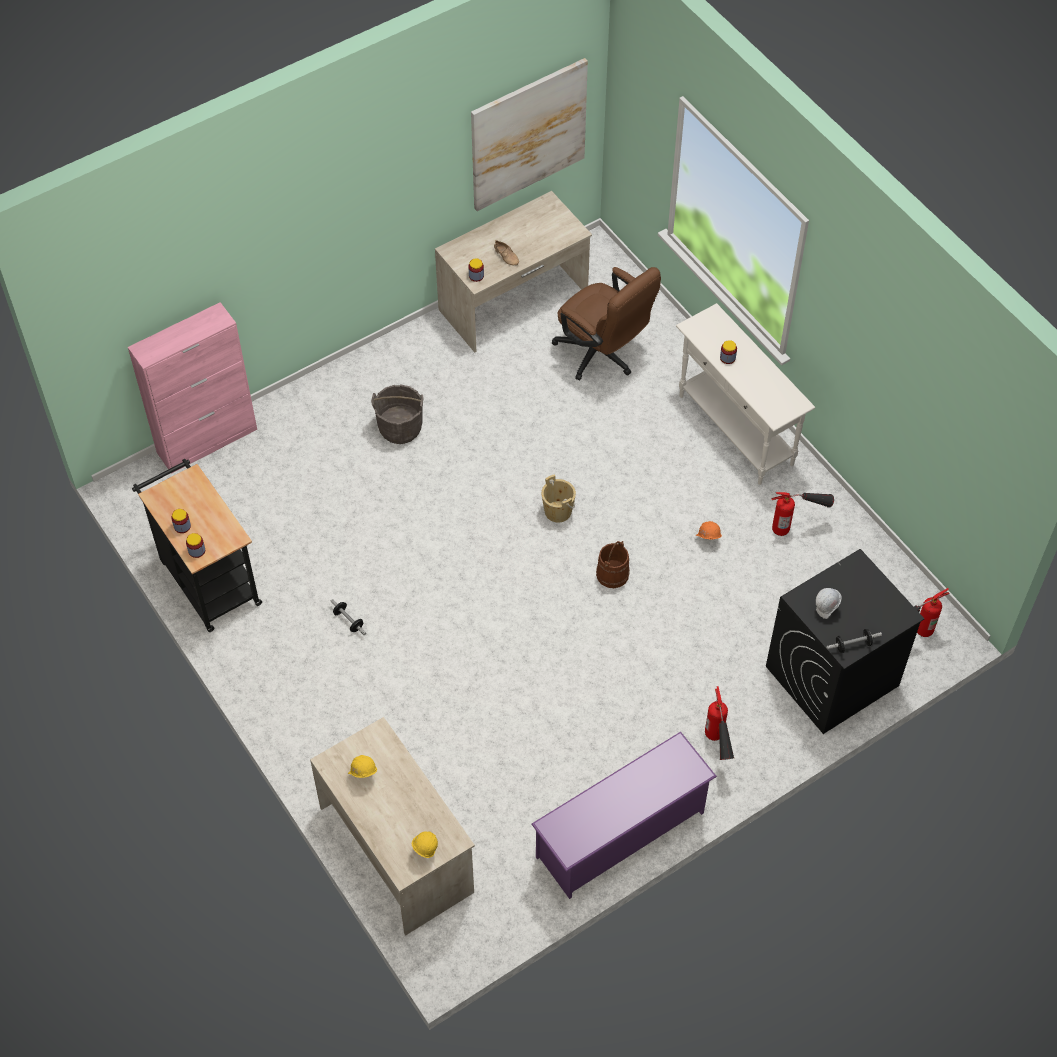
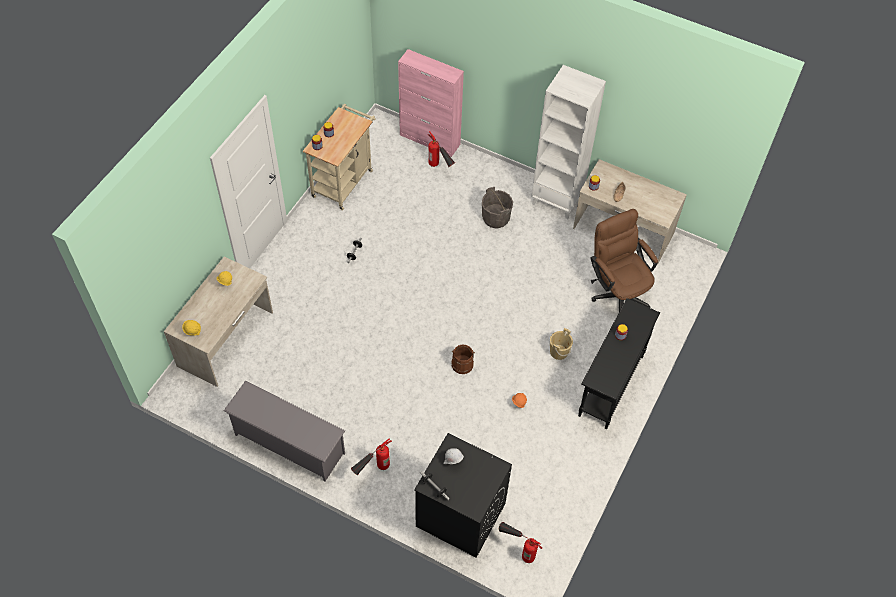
camera: 60 degrees right, 0 degrees up
(207, 579) = (344, 180): black cart -> beige cart
(417, 346) = (557, 200): none -> white bookcase
(528, 134) = (683, 144): picture -> none
(558, 511) = (488, 318): beige bucket -> beige bucket (559, 352)
(602, 355) = (617, 292): brown office chair -> brown office chair turned 135 degrees clockwise
(621, 834) = (289, 444): purple shoe rack -> grey shoe rack
(735, 430) = (610, 386): white console table -> black console table
(797, 526) = (560, 449): fire extinguisher -> fire extinguisher (440, 168)

